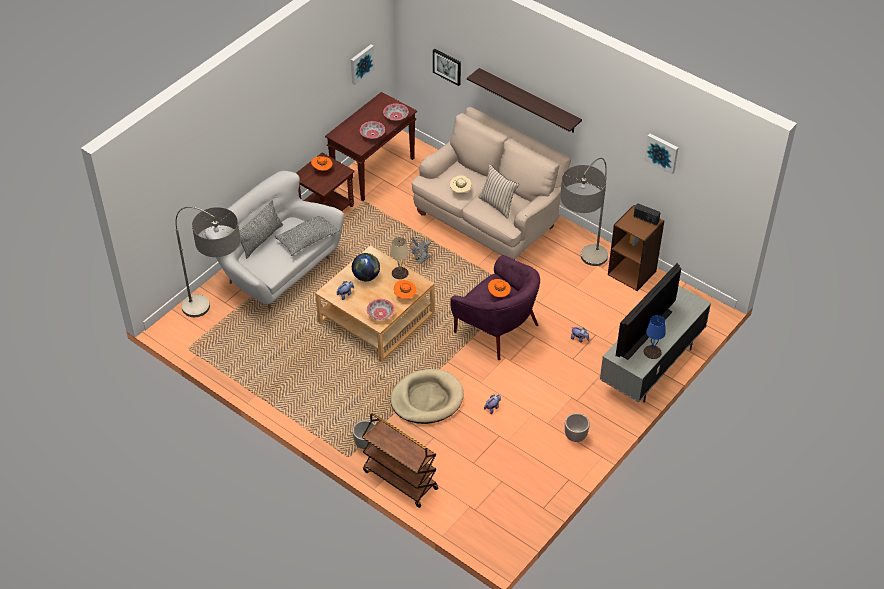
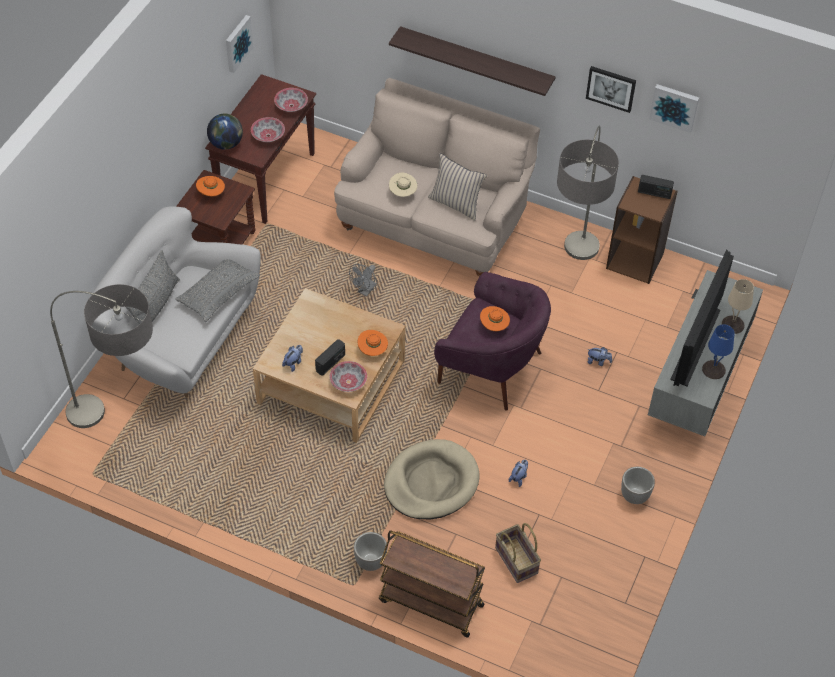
camera: 15 degrees left, 5 degrees up
(366, 276) = (313, 333): globe -> globe (226, 144)
(372, 299) = (330, 363): none -> radio
(400, 273) = (356, 320): beige table lamp -> beige table lamp (733, 325)
(447, 66) = (352, 29): picture -> picture (611, 88)
(472, 463) = (517, 560): none -> basket

